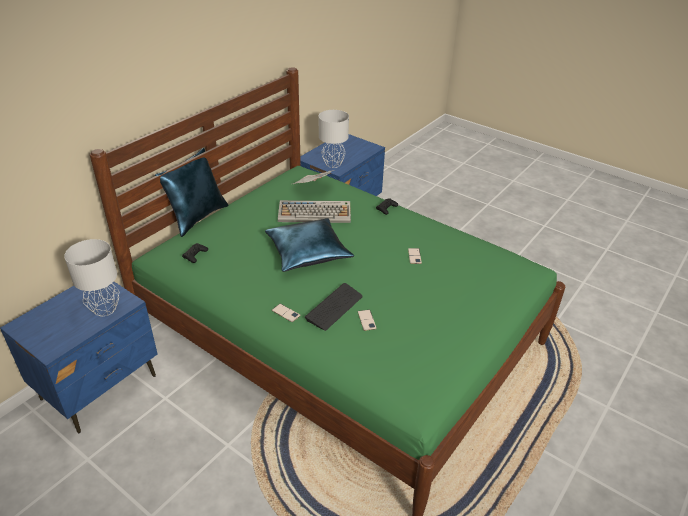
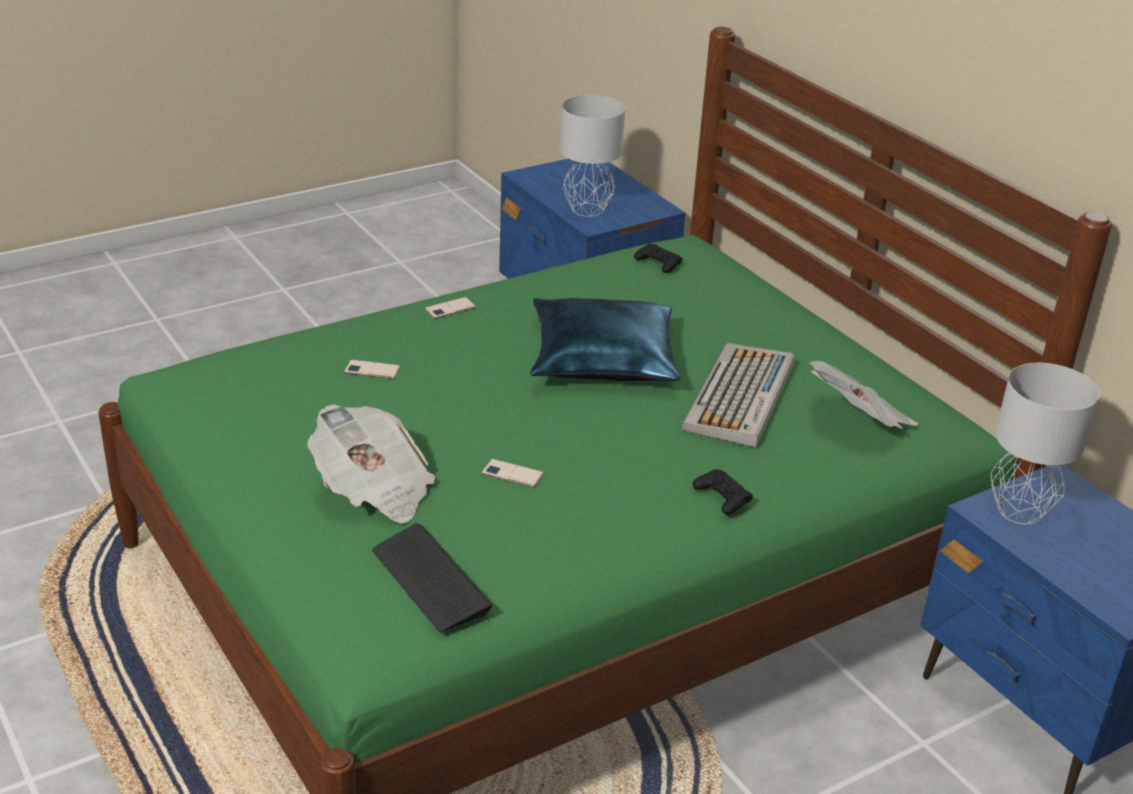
camera: 110 degrees right, 5 degrees down
(197, 217) = (790, 286): blue pillow -> none
(334, 307) = (427, 348): keyboard -> keyboard (430, 580)
(456, 289) = (373, 490): none -> newspaper

